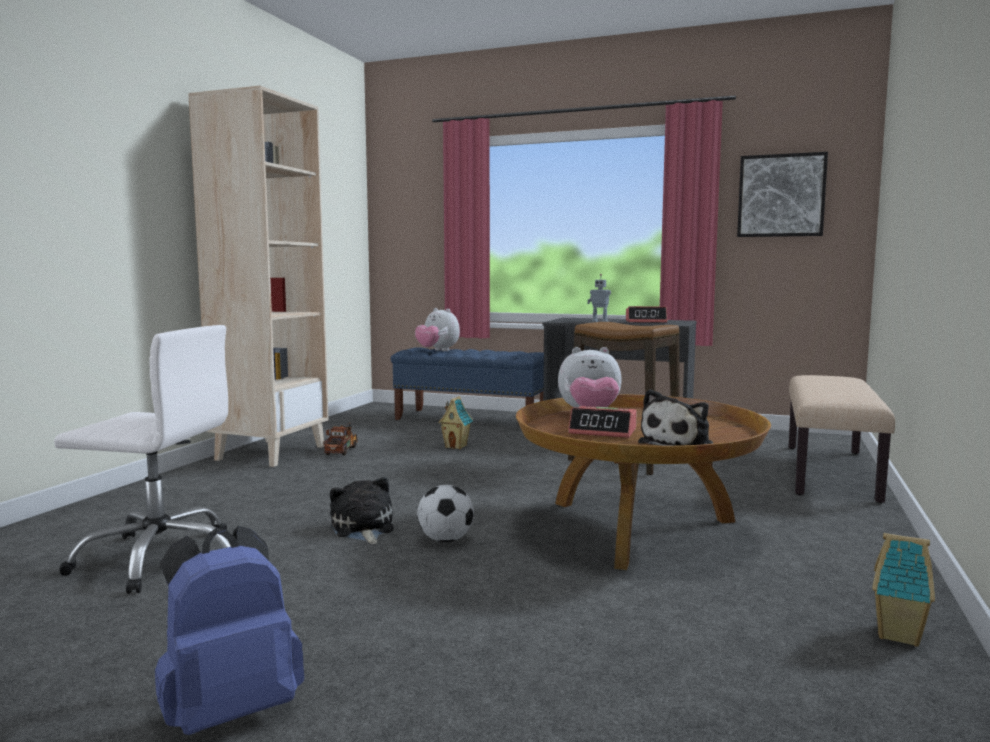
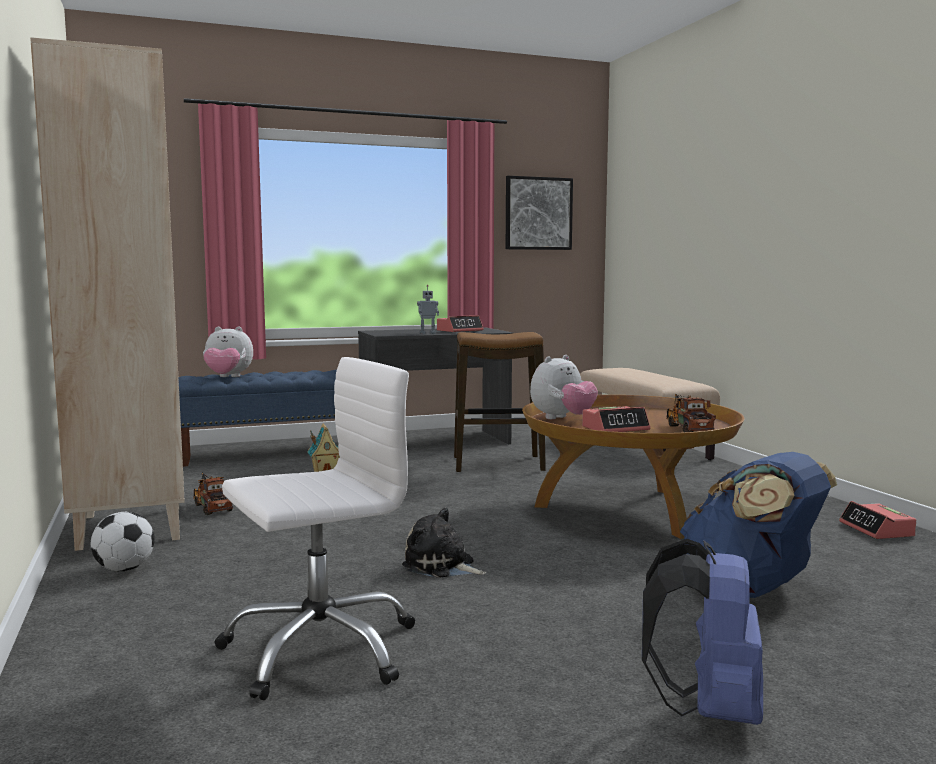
camera: 40 degrees left, 0 degrees up
(445, 540) = (529, 554): football -> football (124, 569)
(548, 637) = (751, 590): none -> blue backpack
(678, 444) = (687, 428): plush toy -> toy truck
(900, 636) = (876, 530): toy house -> alarm clock

